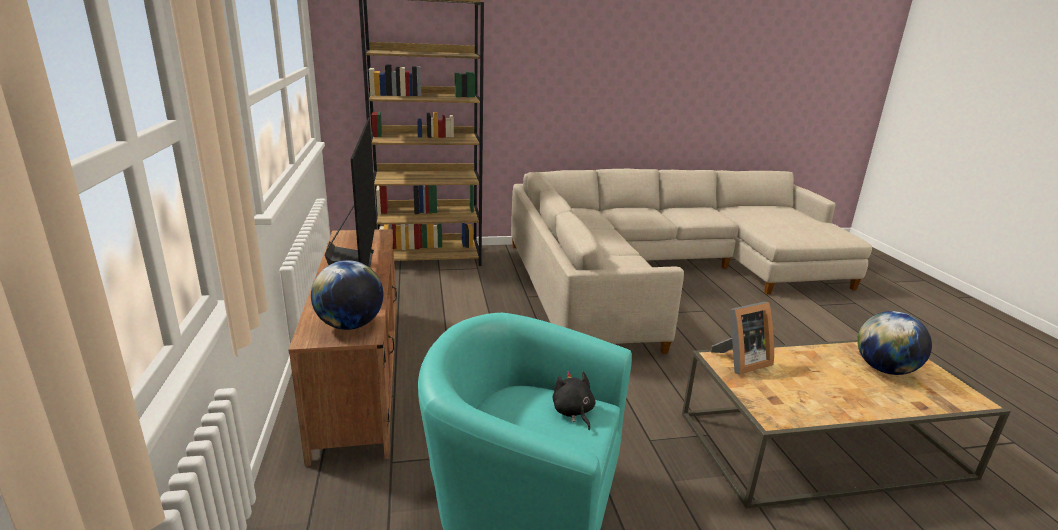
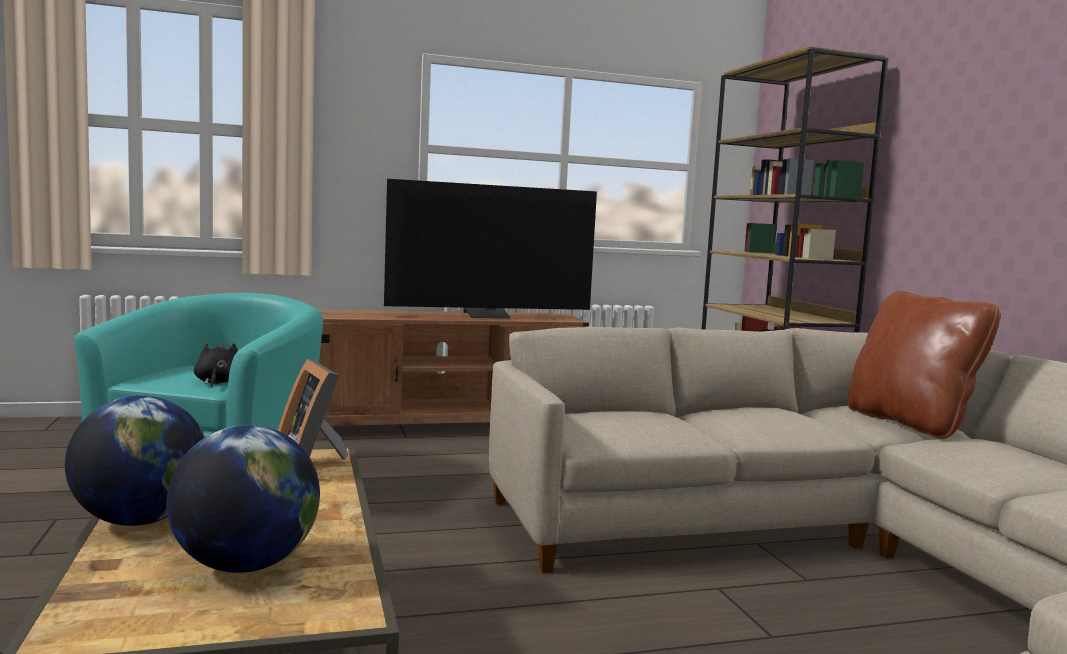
camera: 85 degrees right, 15 degrees down
(350, 325) = (343, 314): globe -> globe (139, 521)
(573, 412) = (217, 382): black plush toy -> black plush toy turned 75 degrees counterclockwise
(591, 213) = (910, 423): none -> brown pillow

